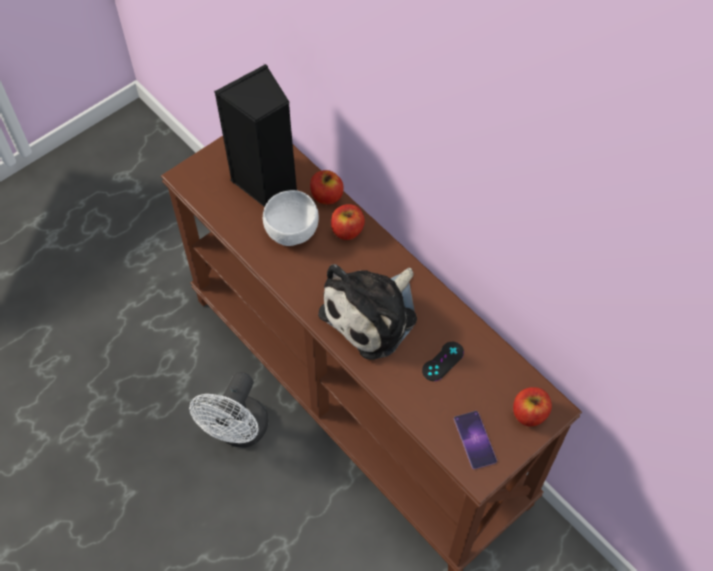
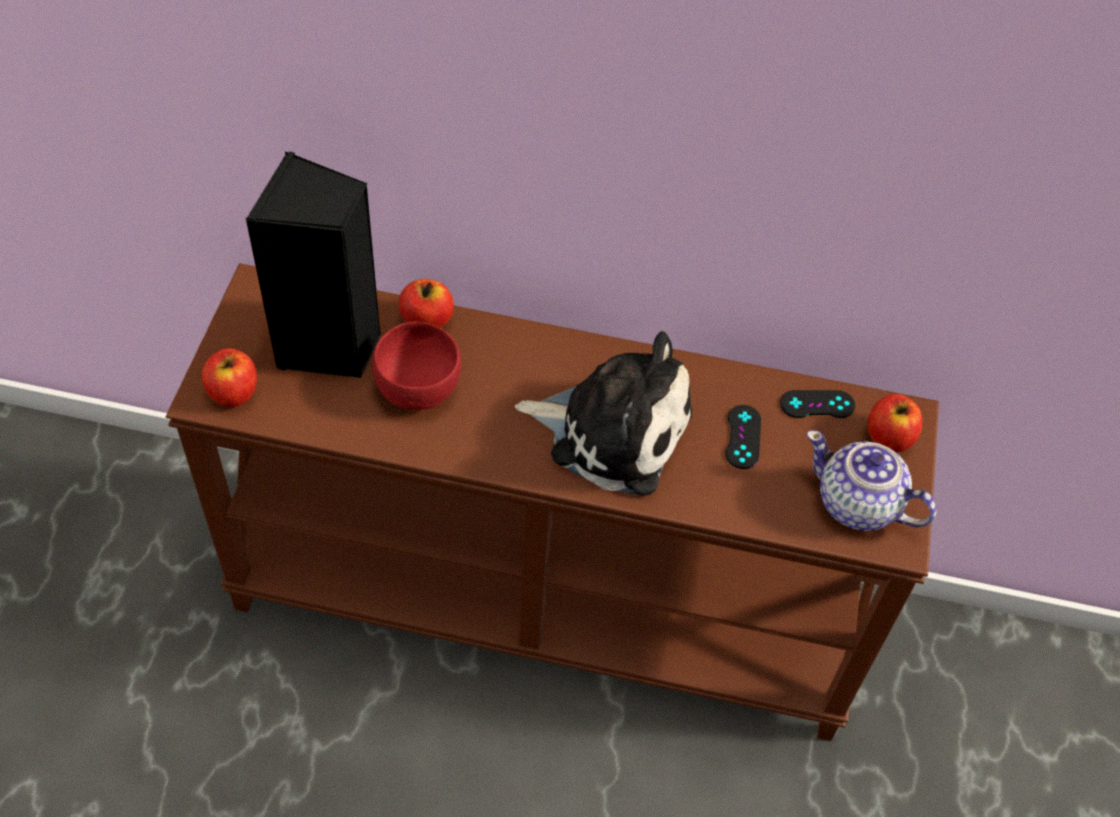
camera: 40 degrees left, 5 degrees down
(238, 432) = (428, 745): white fan -> none
(292, 230) = (418, 386): white bowl -> red bowl
(347, 230) = (490, 348): apple -> apple (233, 392)
(373, 314) = (612, 430): plush toy -> plush toy turned 75 degrees counterclockwise
(475, 440) = (858, 505): phone -> teapot
(503, 369) = (817, 404): none -> black game controller

